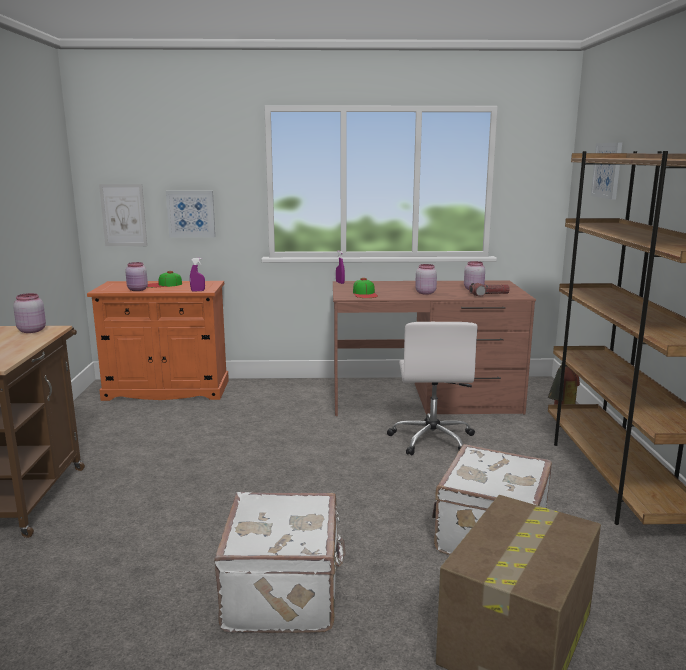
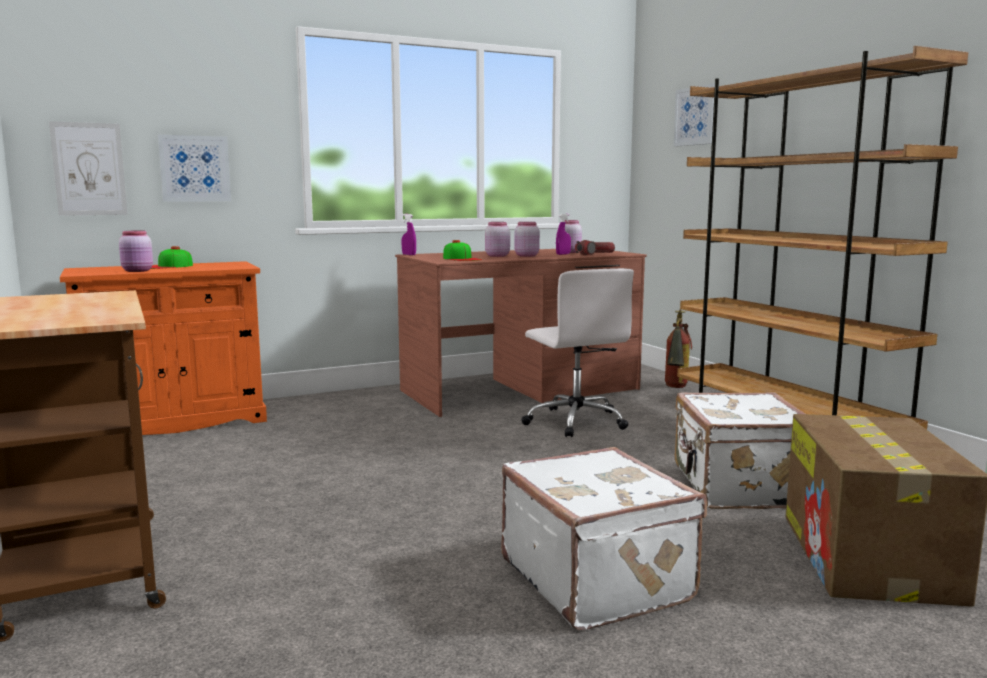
camera: 25 degrees left, 5 degrees down
(32, 330) = (81, 296): pink jar -> pink jar (496, 256)
(198, 291) = (233, 268): purple spray bottle -> purple spray bottle (563, 254)

